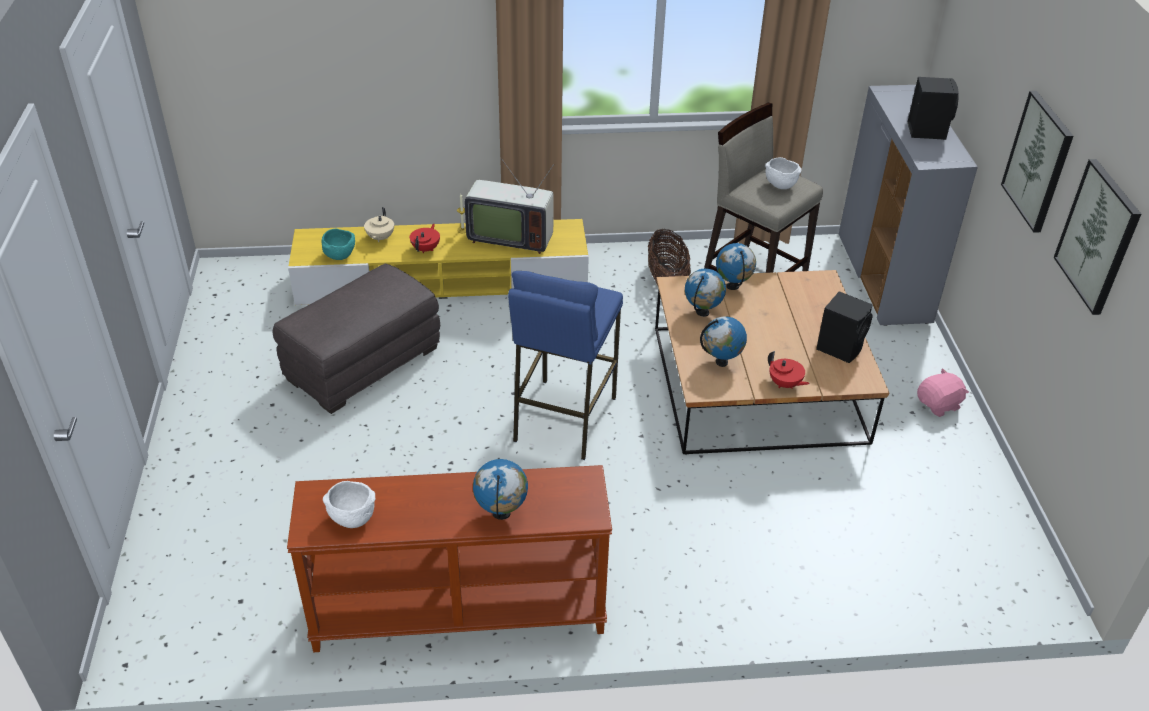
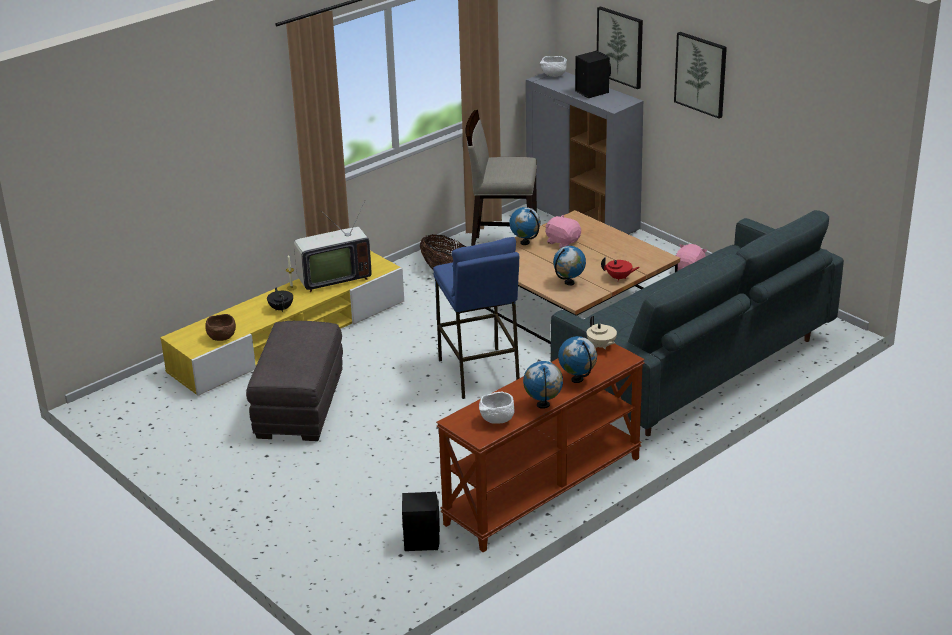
camera: 35 degrees left, 10 degrees down
(340, 255) = (222, 337): turquoise bowl -> brown bowl
(380, 238) = (236, 316): beige teapot -> beige teapot (601, 346)
(426, 249) = (281, 308): red teapot -> black teapot
(702, 313) = (525, 263): globe -> globe (543, 405)
(775, 305) = (562, 242): none -> pink plush toy
(779, 185) = (510, 165): white bowl -> white bowl (553, 75)
(805, 545) = (696, 367): none -> grey sofa
(840, 347) = (627, 247): black speaker -> black speaker (421, 540)
(1098, 237) = (774, 97): picture -> picture (620, 47)

